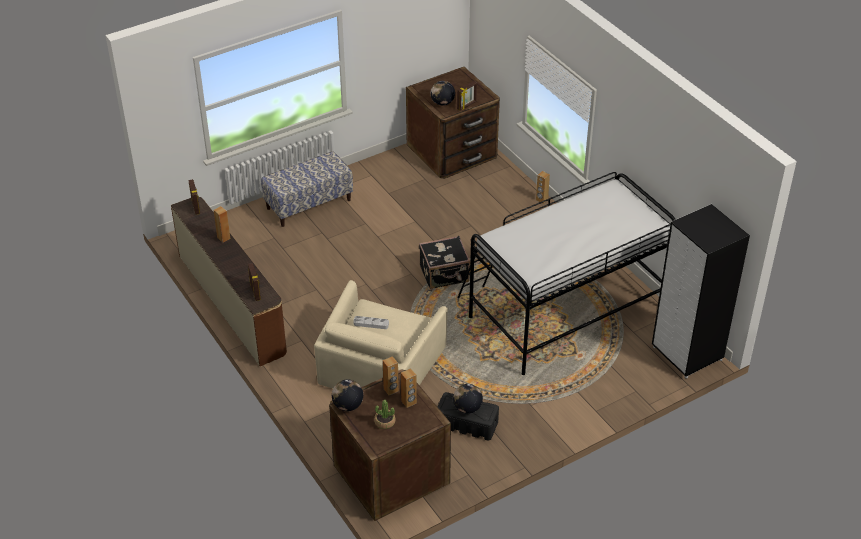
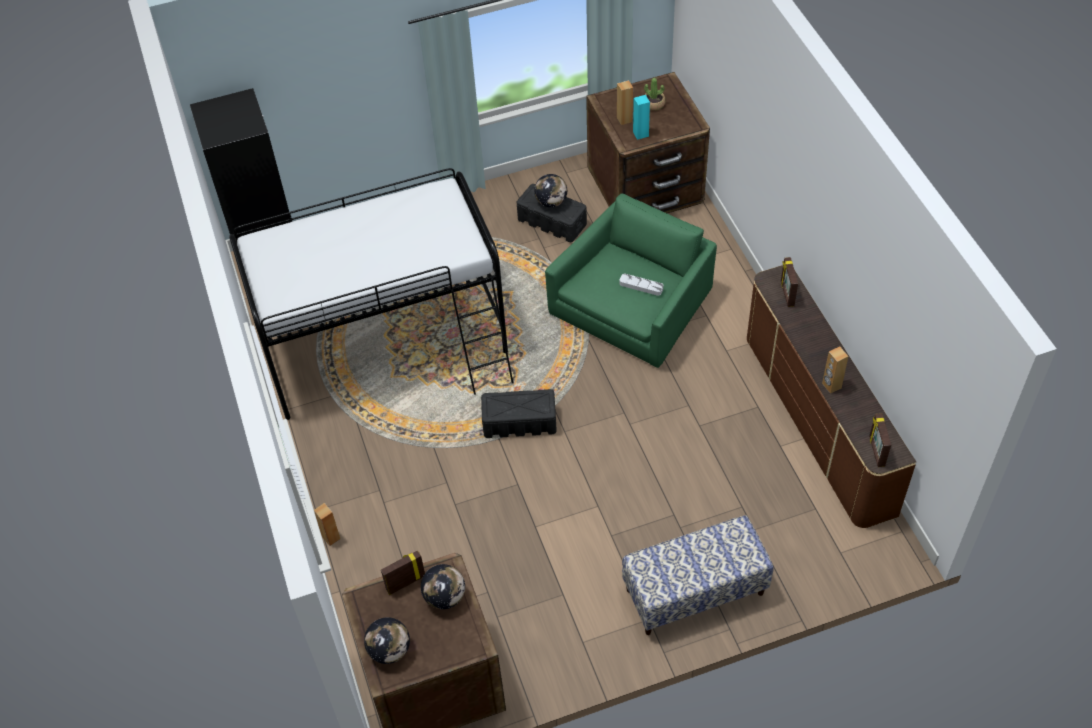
camera: 165 degrees left, 10 degrees up
(348, 405) = (690, 124): globe -> globe (390, 650)
(380, 364) = (633, 305): beige armchair -> green armchair
(391, 390) = (640, 134): brown speaker -> turquoise speaker
(444, 274) = (519, 422): black suitcase -> black storage box

